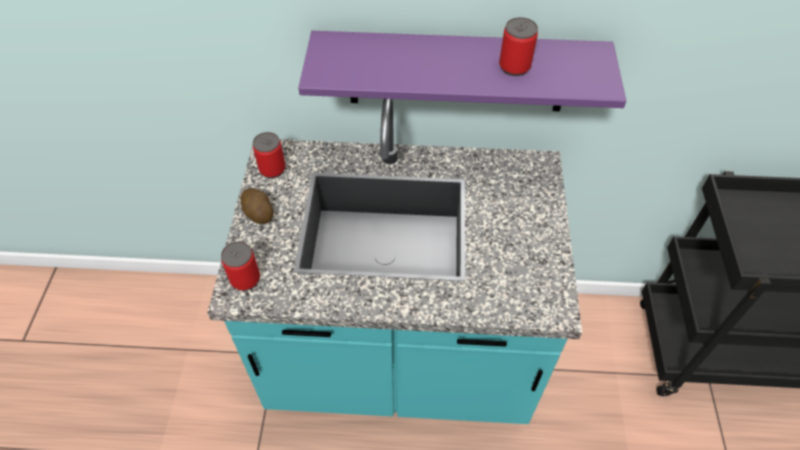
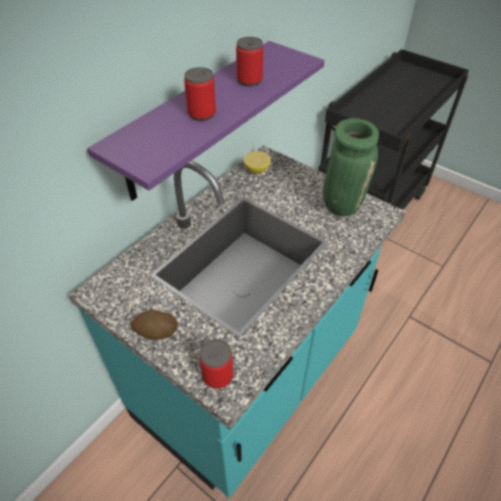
camera: 55 degrees left, 5 degrees down
(272, 169) = (118, 299): can -> can (202, 114)
(514, 168) = (257, 170): none -> lemon
(533, 265) = (341, 204): none -> green vase

